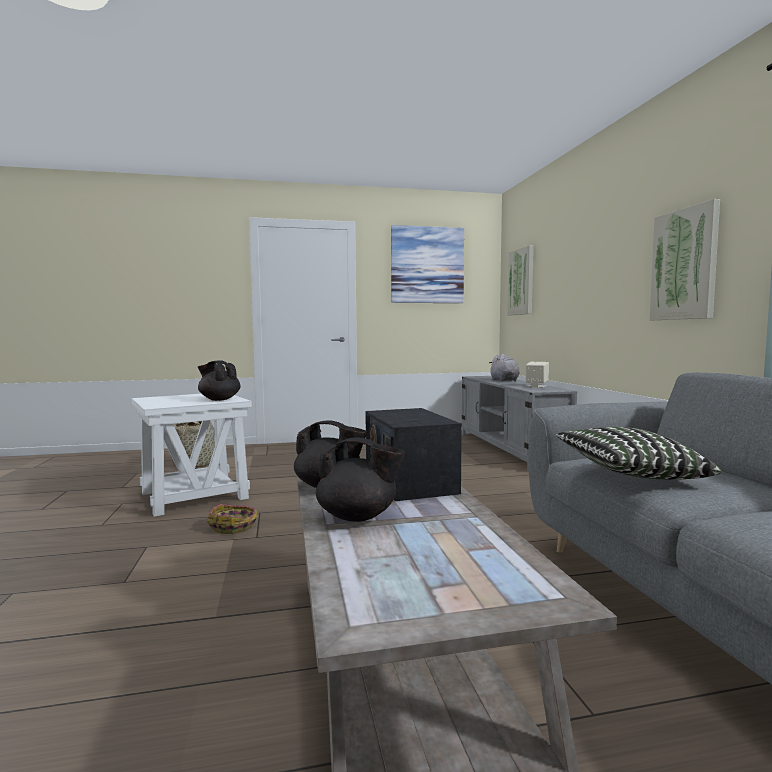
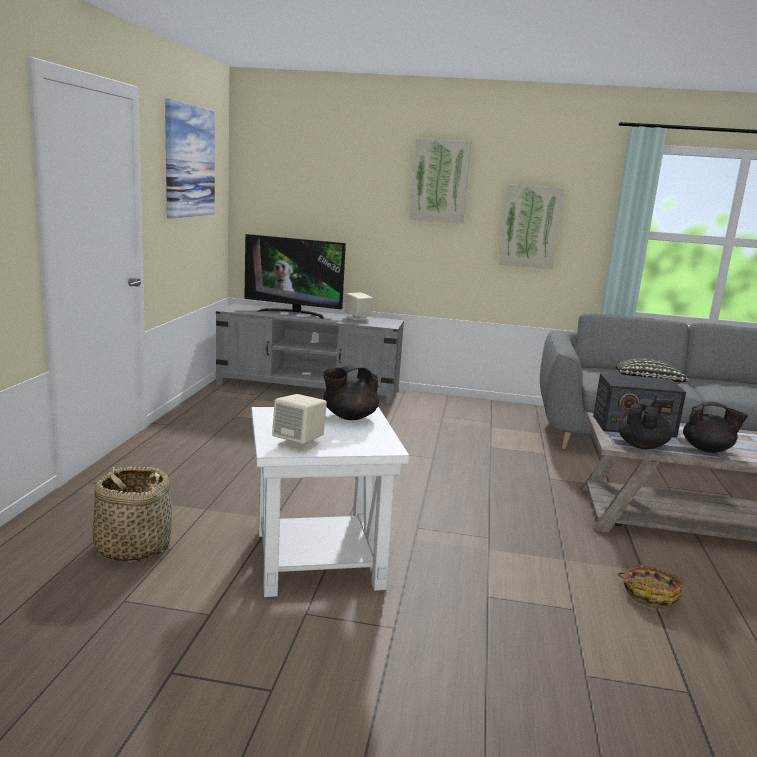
camera: 70 degrees left, 10 degrees up
(156, 399) = (299, 444): none -> beige speaker
(234, 526) = (453, 545): basket -> basket (650, 594)
(358, 517) = (708, 449): black teapot -> black teapot turned 75 degrees clockwise
(504, 380) = (294, 313): grey plush toy -> television
(521, 282) = (287, 195): picture -> picture (440, 181)

